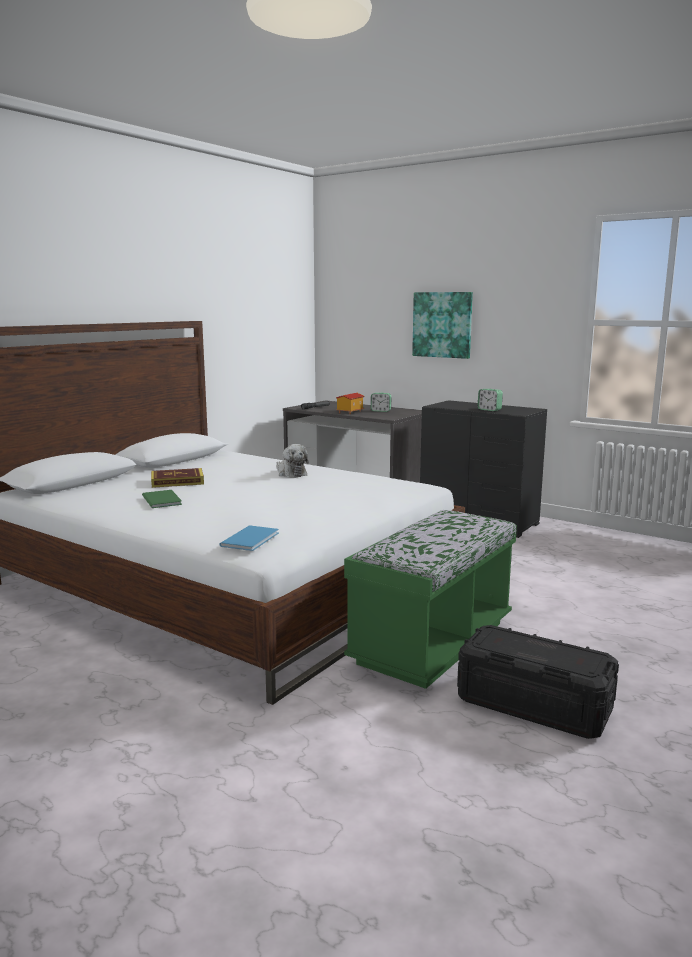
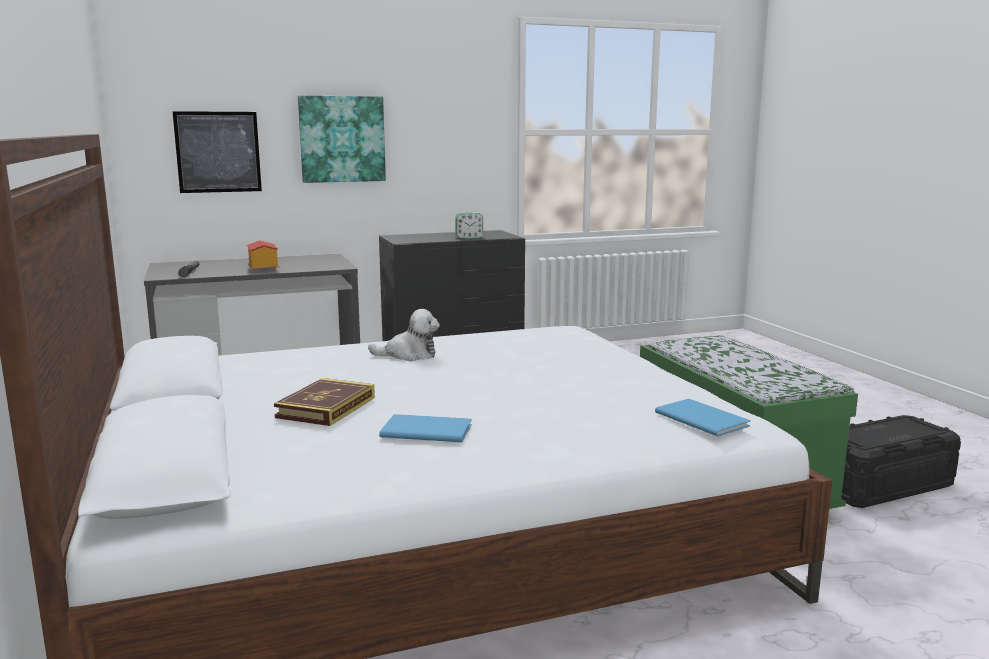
camera: 55 degrees left, 0 degrees up
(163, 499) = (425, 430): green book -> blue book
(367, 331) = (218, 152): none -> picture
(380, 411) = (290, 262): alarm clock -> none

